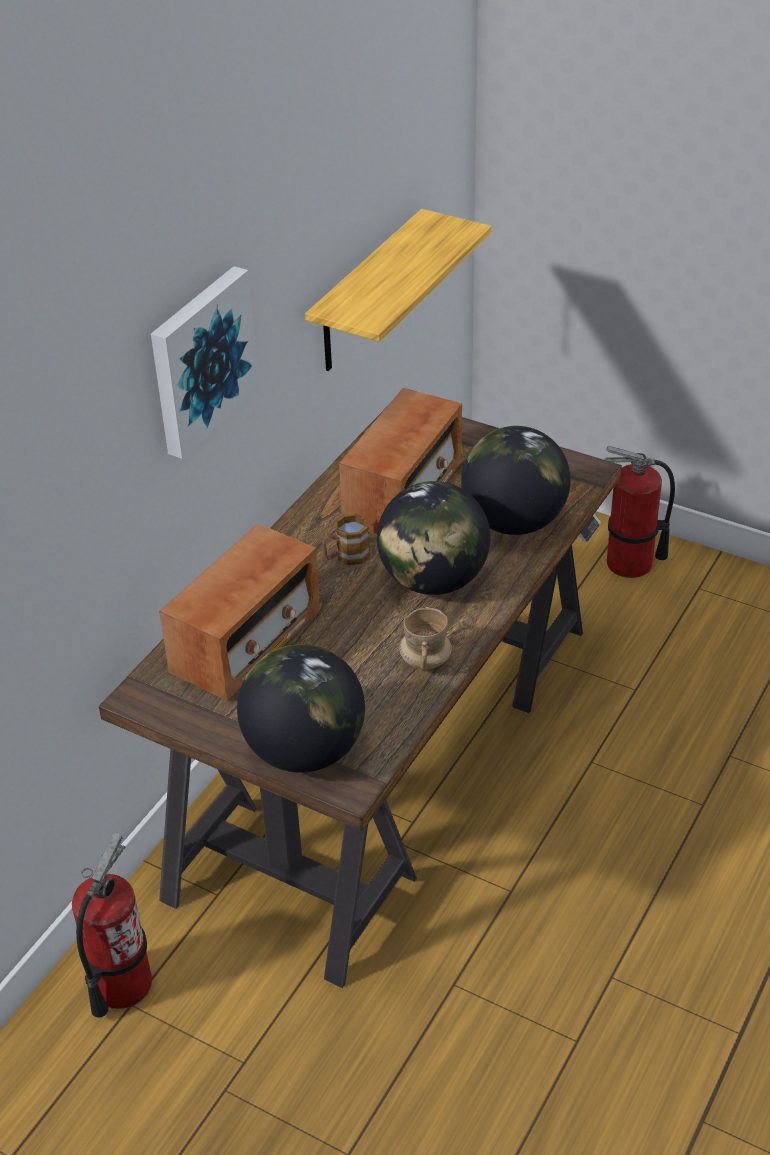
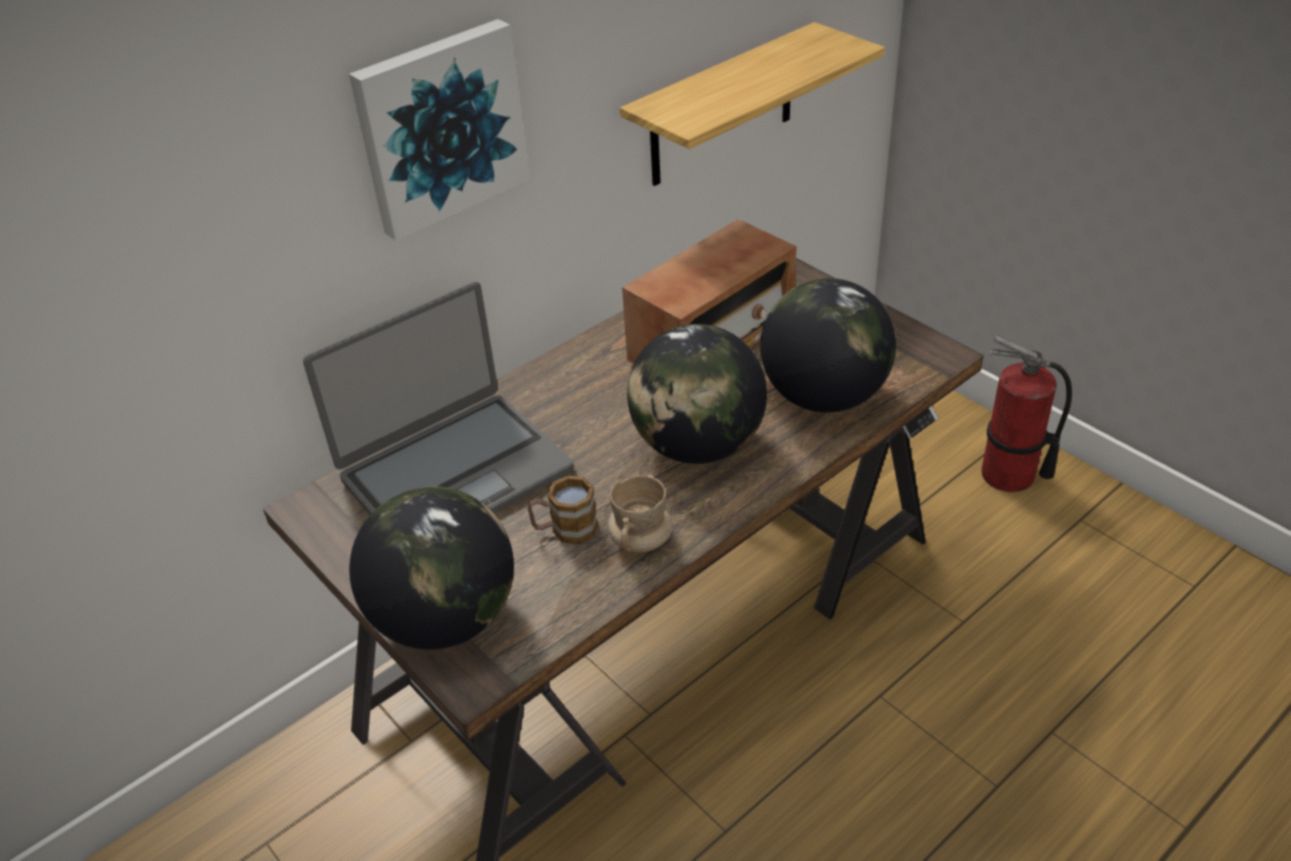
camera: 20 degrees right, 0 degrees up
(121, 984) = (267, 816): fire extinguisher -> none
(246, 643) = (454, 473): radio -> laptop
(346, 556) = (614, 398): mug -> mug (565, 529)

